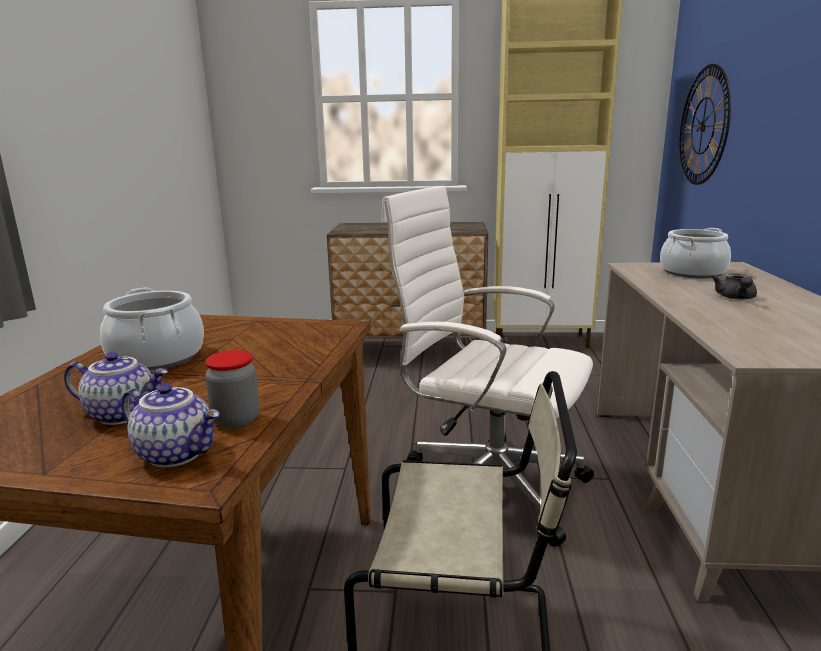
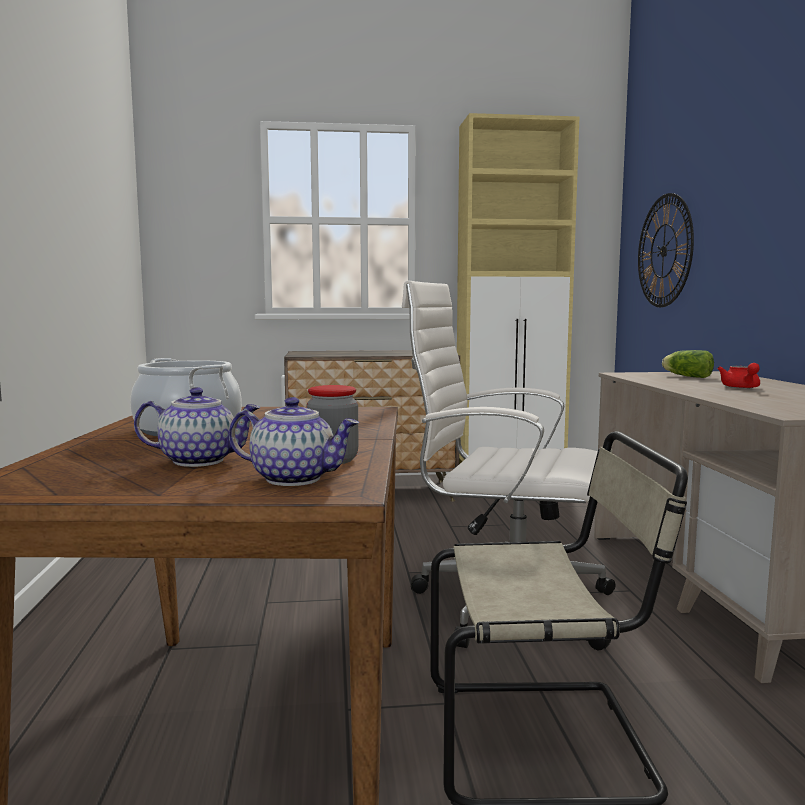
camera: 10 degrees left, 10 degrees down
(692, 273) = (686, 376): cooking pot -> lettuce
(735, 298) = (741, 388): grey teapot -> red teapot

